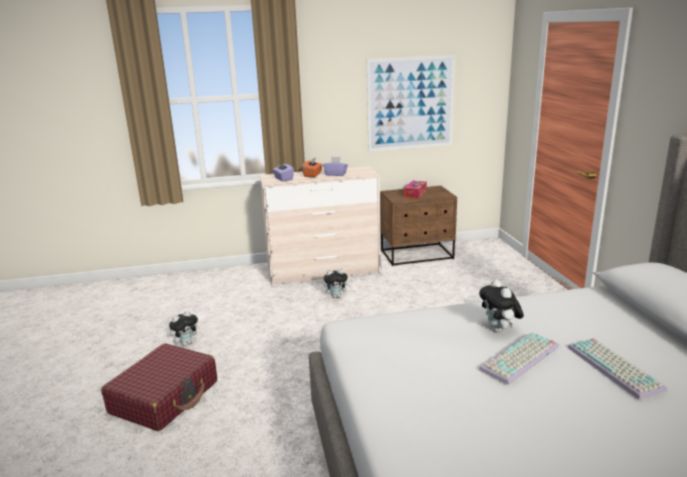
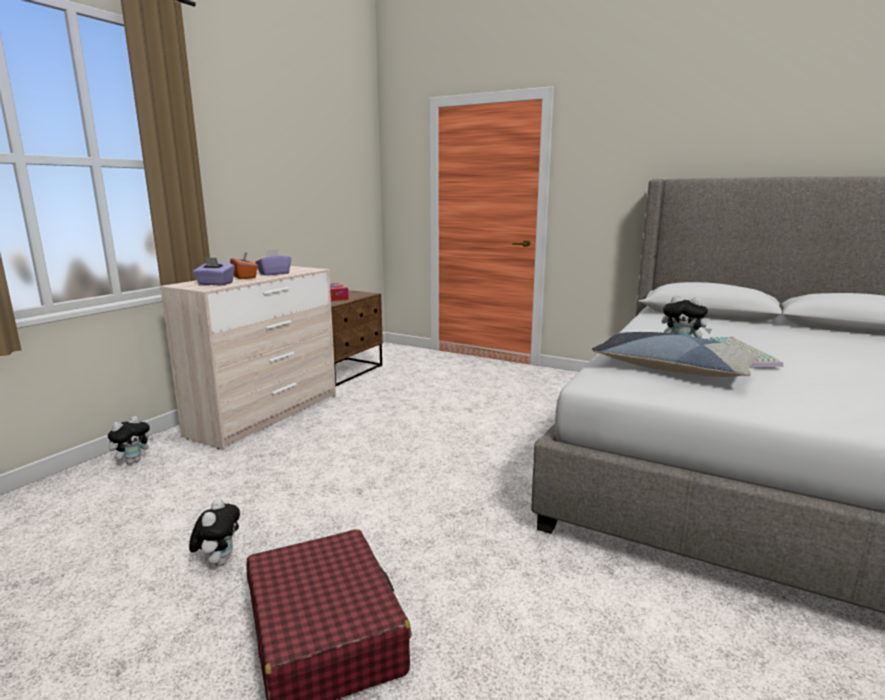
camera: 50 degrees left, 5 degrees down
(337, 296) = (330, 430): plush toy -> plush toy (133, 461)
(410, 103) = (307, 190): picture -> none
(414, 342) = (671, 369): none -> pillow
(616, 368) = (781, 341): keyboard -> none

